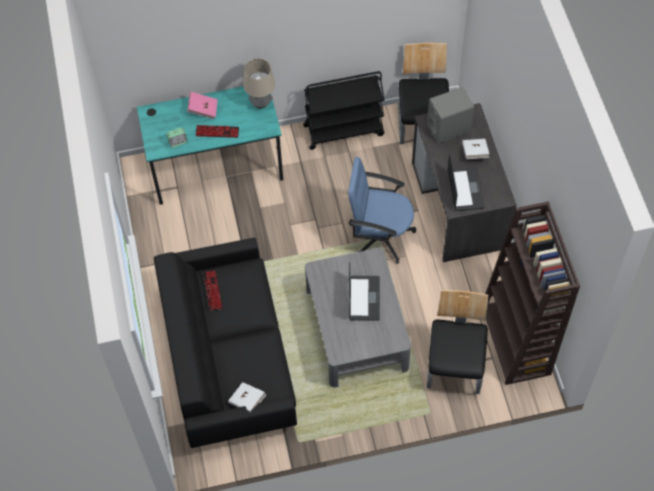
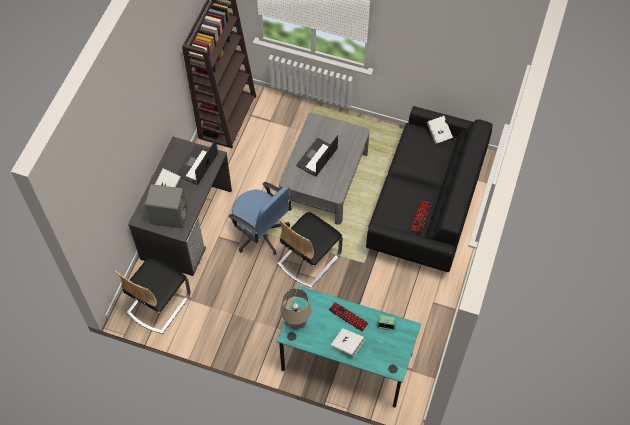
camera: 150 degrees left, 0 degrees up
(203, 109) = (347, 345): pink book -> white book
(344, 130) = (222, 335): black cart -> none
(455, 366) = (278, 122): chair -> chair (308, 259)

